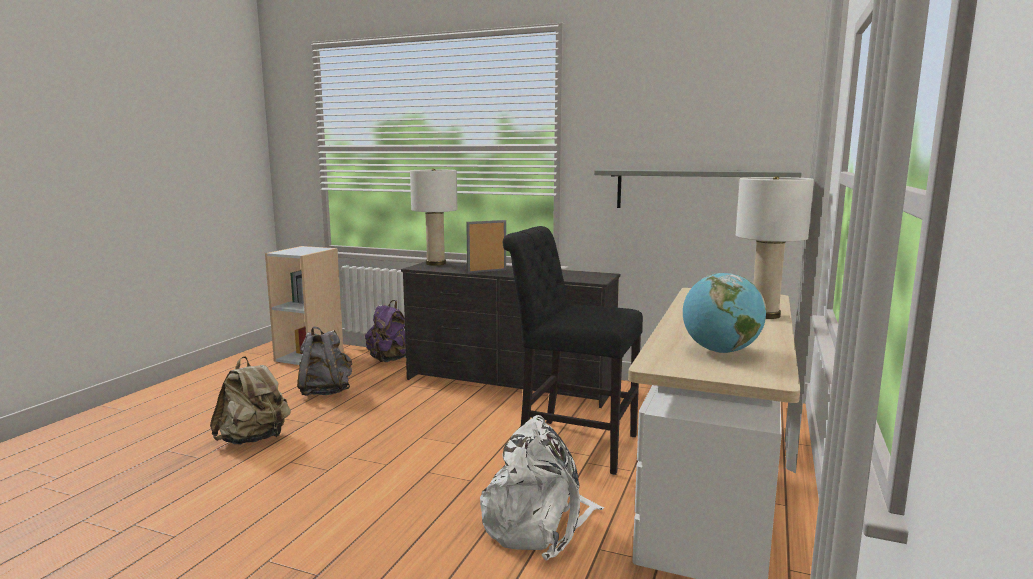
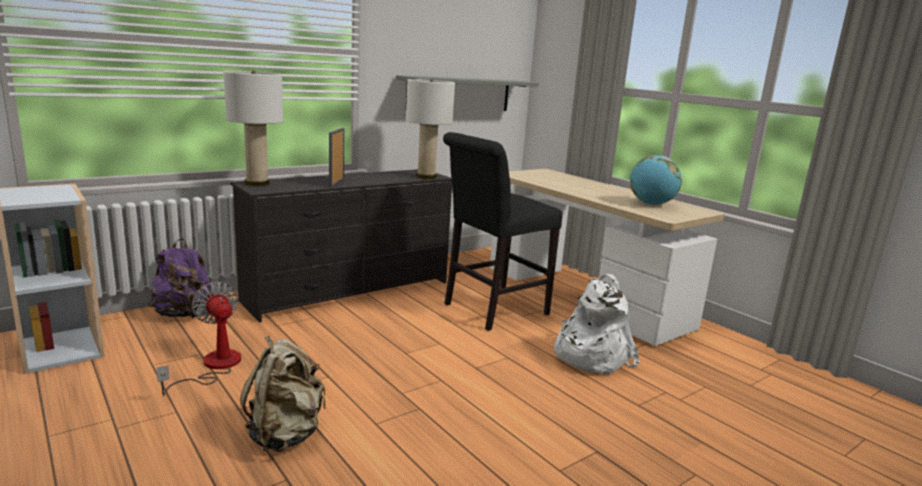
camera: 60 degrees left, 5 degrees up
(325, 392) = (213, 367): grey backpack -> fan
(764, 315) = (586, 182): white table lamp -> white table lamp (426, 177)

